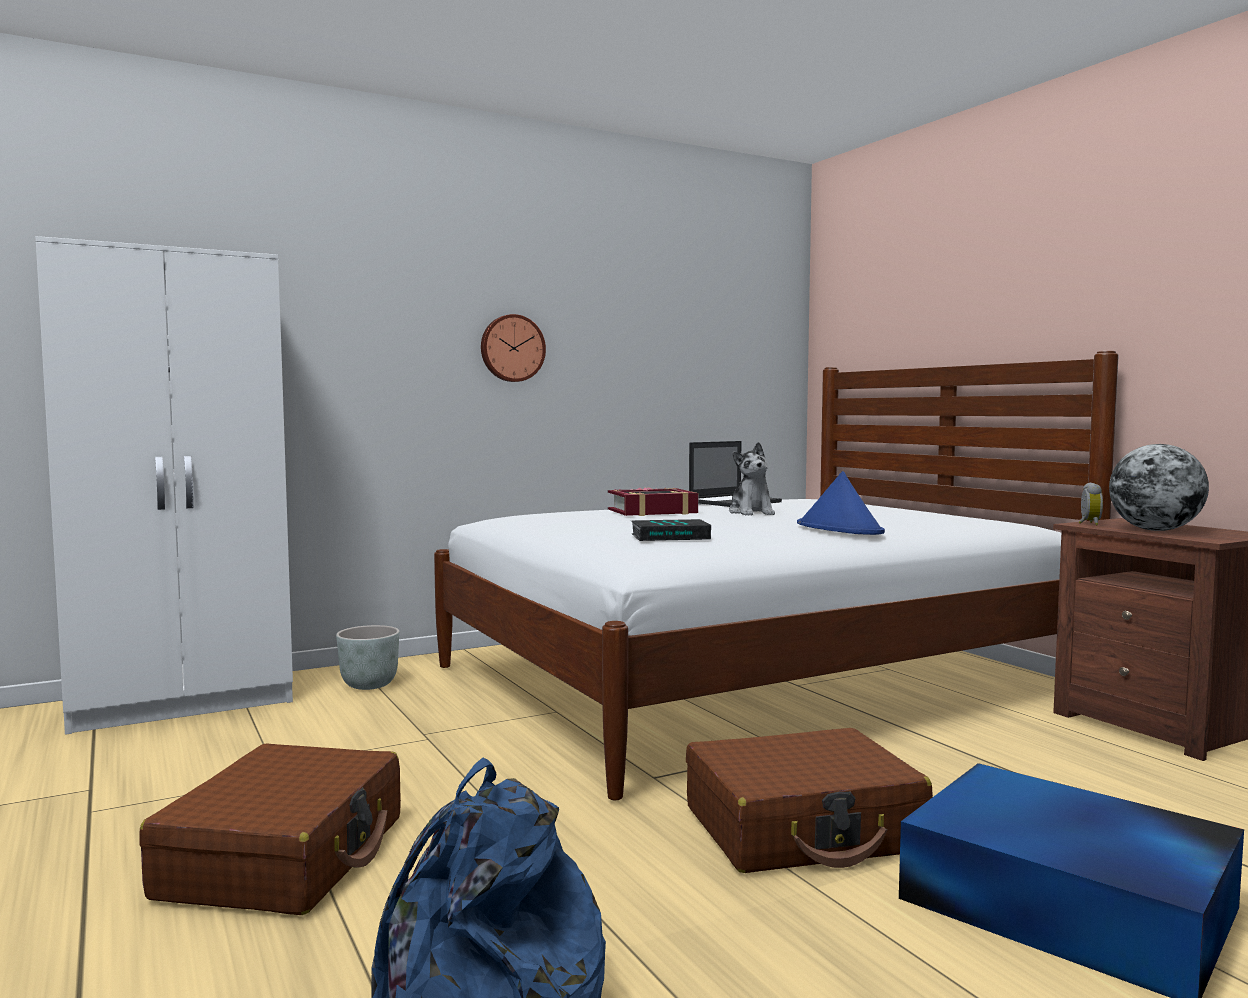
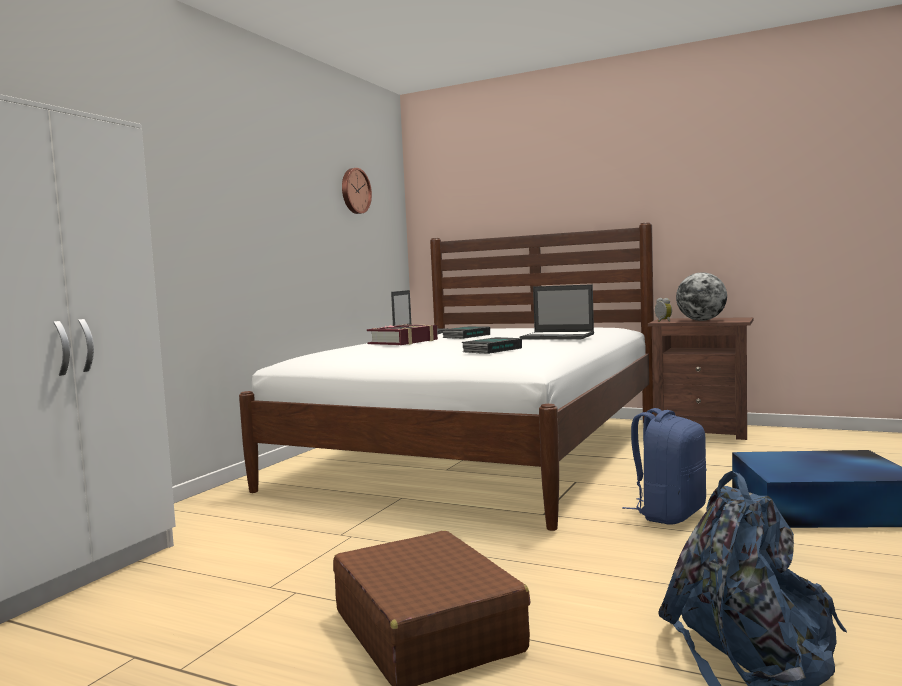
camera: 35 degrees left, 0 degrees up
(370, 685) = (216, 518): grey planter -> none
(512, 348) = (251, 221): wall clock -> wall clock (354, 191)
(751, 512) = (466, 336): plush toy -> book
(803, 829) = (669, 514): brown suitcase -> blue backpack
(840, 529) = (558, 336): blue hat -> laptop

